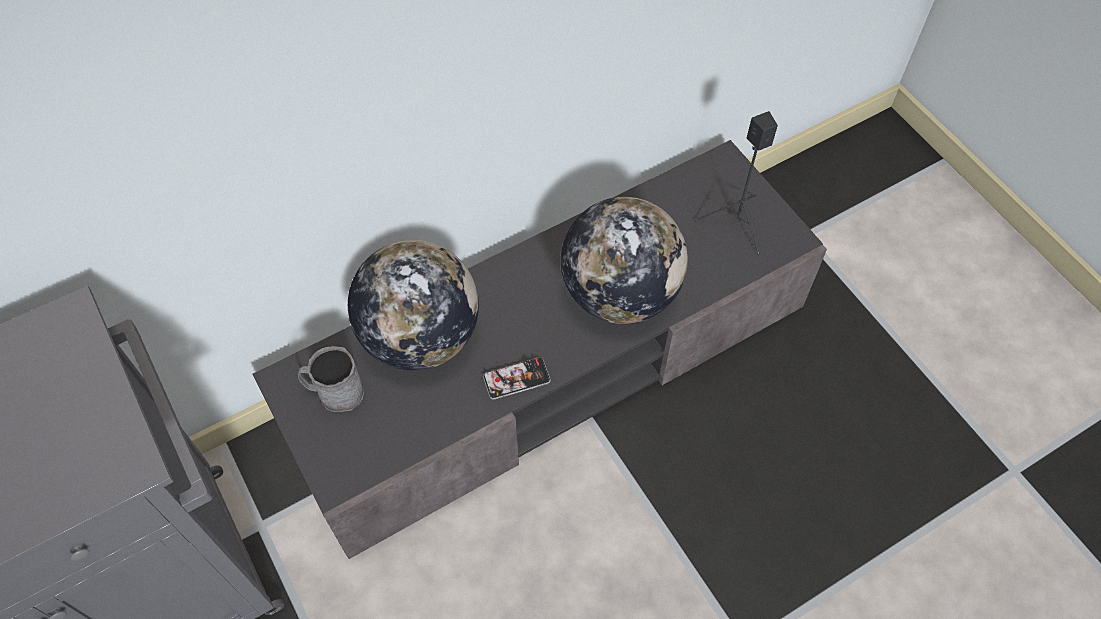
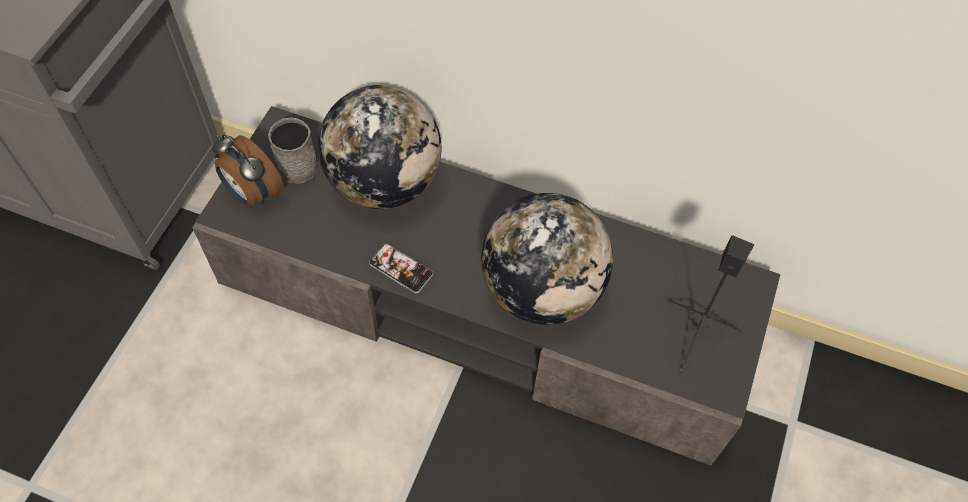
camera: 50 degrees right, 0 degrees up
(336, 447) = (252, 193): none -> alarm clock

